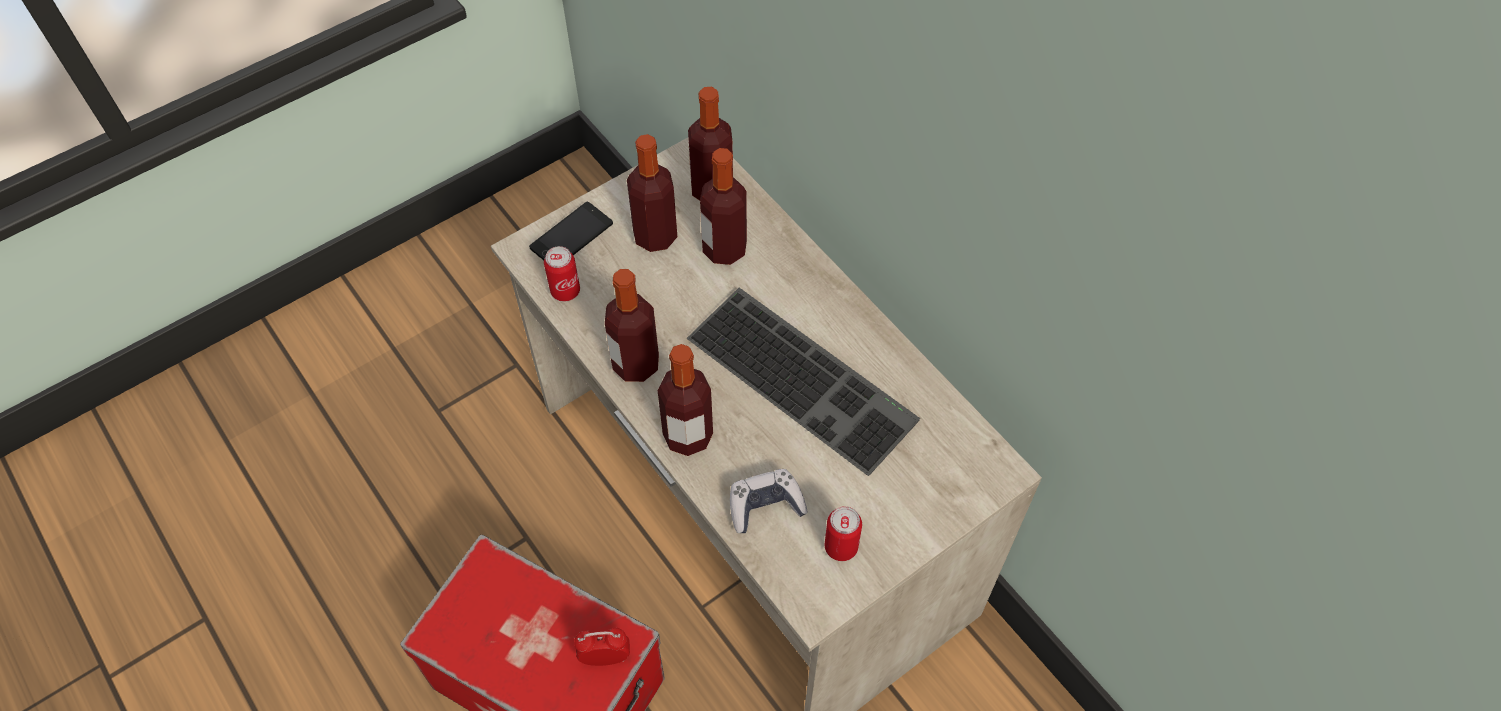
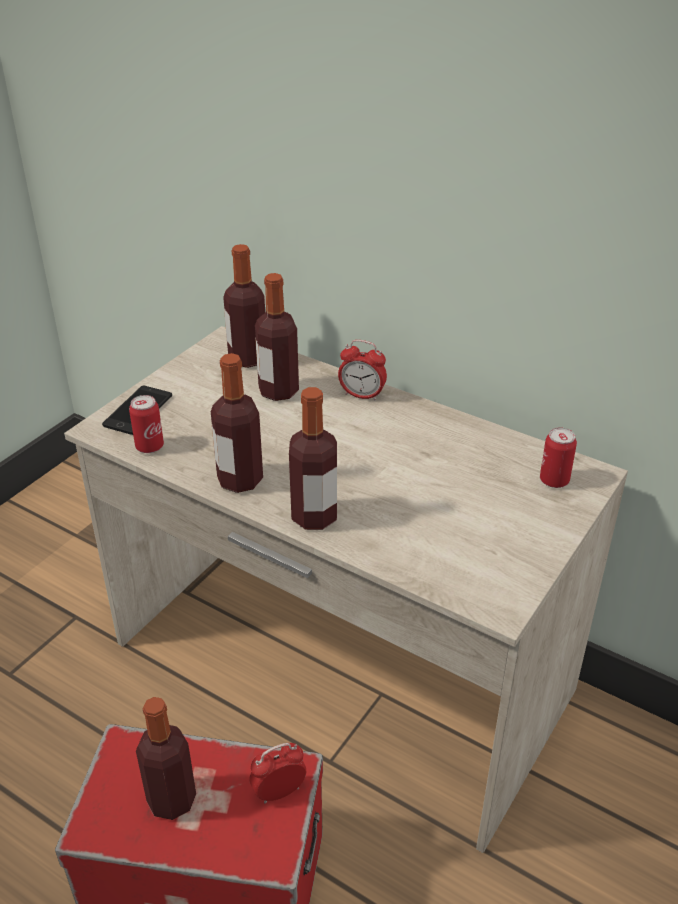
camera: 20 degrees left, 20 degrees down
(655, 236) = (214, 395): bottle -> bottle (172, 800)
(765, 505) = (412, 547): game controller -> none
(805, 377) = (395, 454): keyboard -> none
(809, 281) = (362, 395): none -> alarm clock
(841, 547) = (496, 558): can -> can (554, 480)

